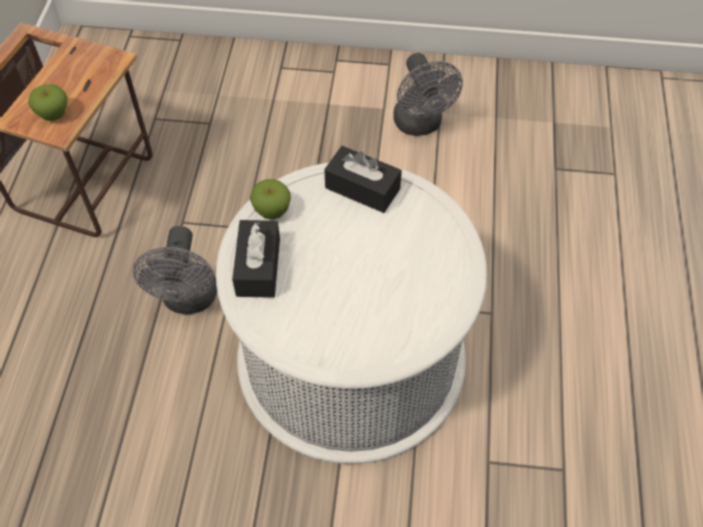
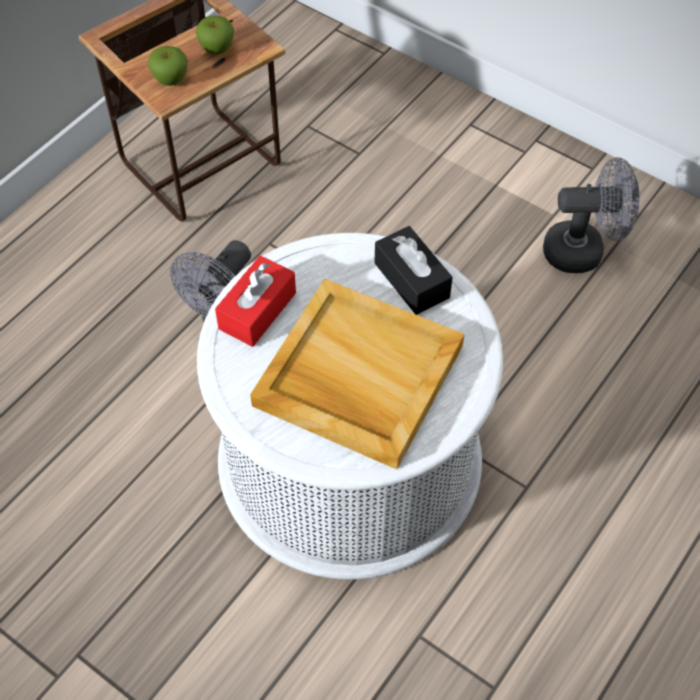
camera: 30 degrees right, 0 degrees up
(258, 267) = (257, 310): black tissue box -> red tissue box
(272, 211) = (307, 263): apple -> apple (217, 49)
(372, 281) = (356, 376): none -> beige tray
(420, 125) = (583, 250): grey fan -> grey fan turned 105 degrees counterclockwise

